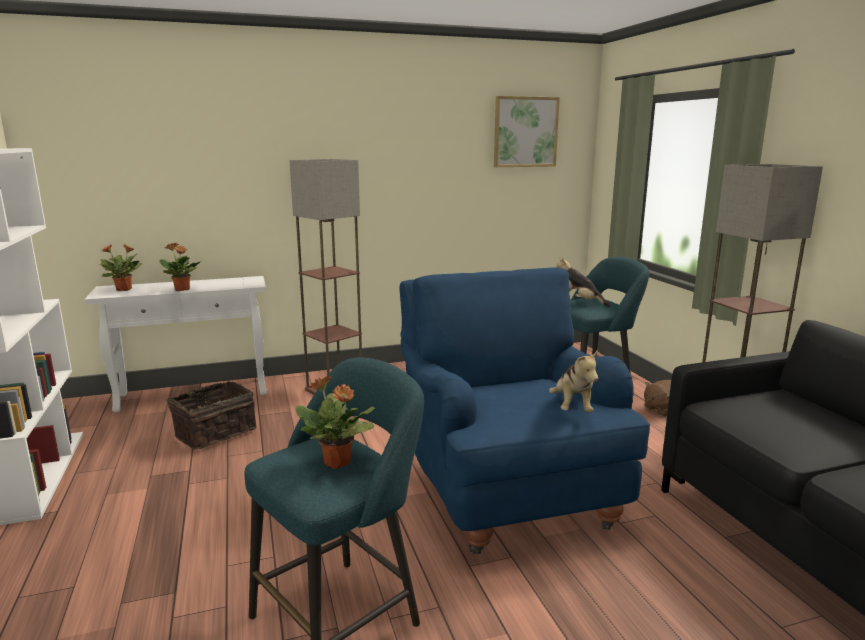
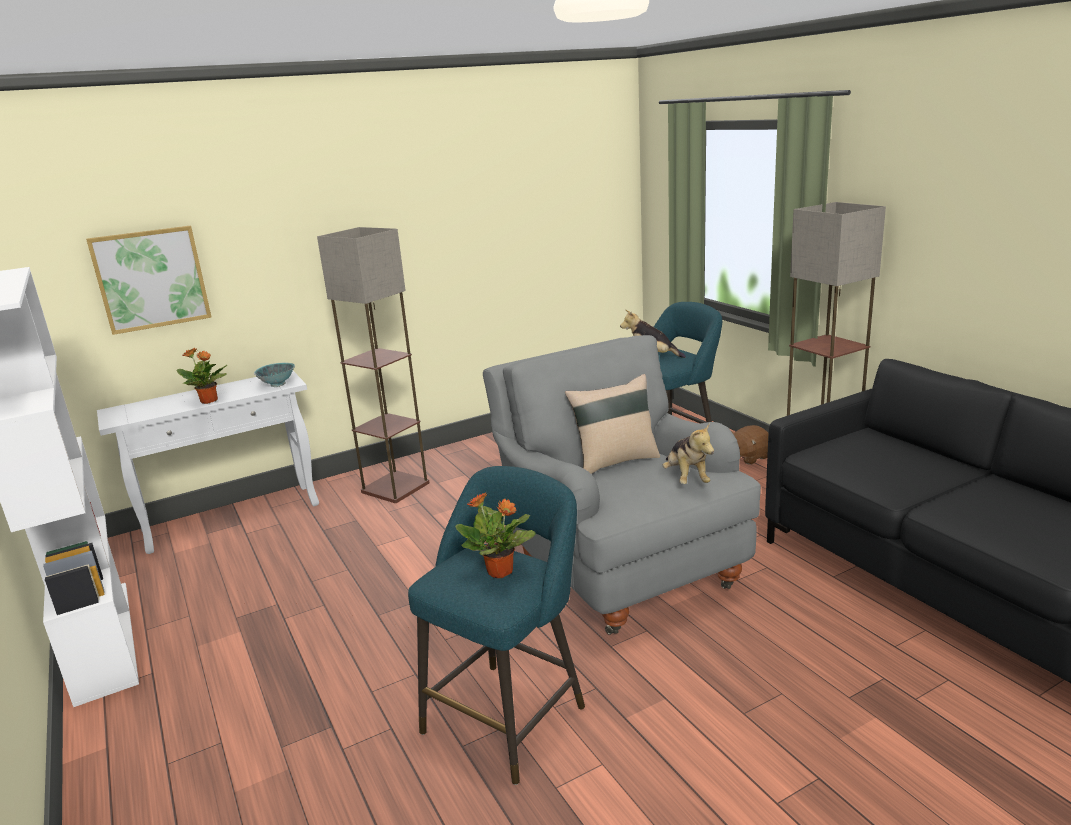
camera: 10 degrees left, 5 degrees up
(124, 289) = (138, 410): potted plant -> none
(214, 432) = (282, 558): basket -> none
(243, 284) = (278, 384): none -> bowl
(506, 490) = (620, 568): blue armchair -> grey armchair
(508, 383) = (614, 461): none -> beige pillow
(525, 132) = (565, 166): picture -> picture (151, 279)

